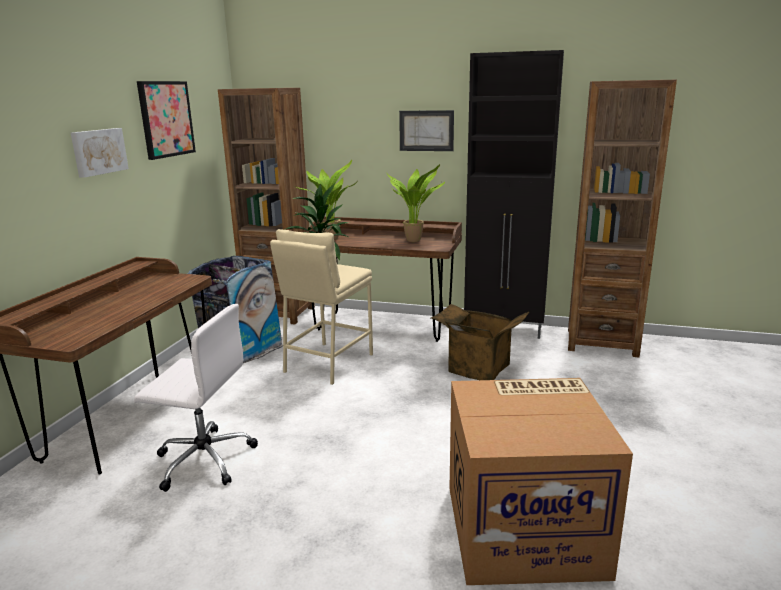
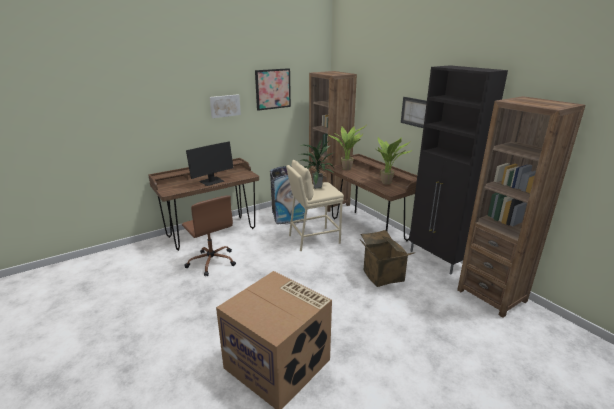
camera: 40 degrees right, 5 degrees up
(135, 303) = (212, 181): none -> monitor
(203, 459) = (211, 261): white office chair -> brown office chair

